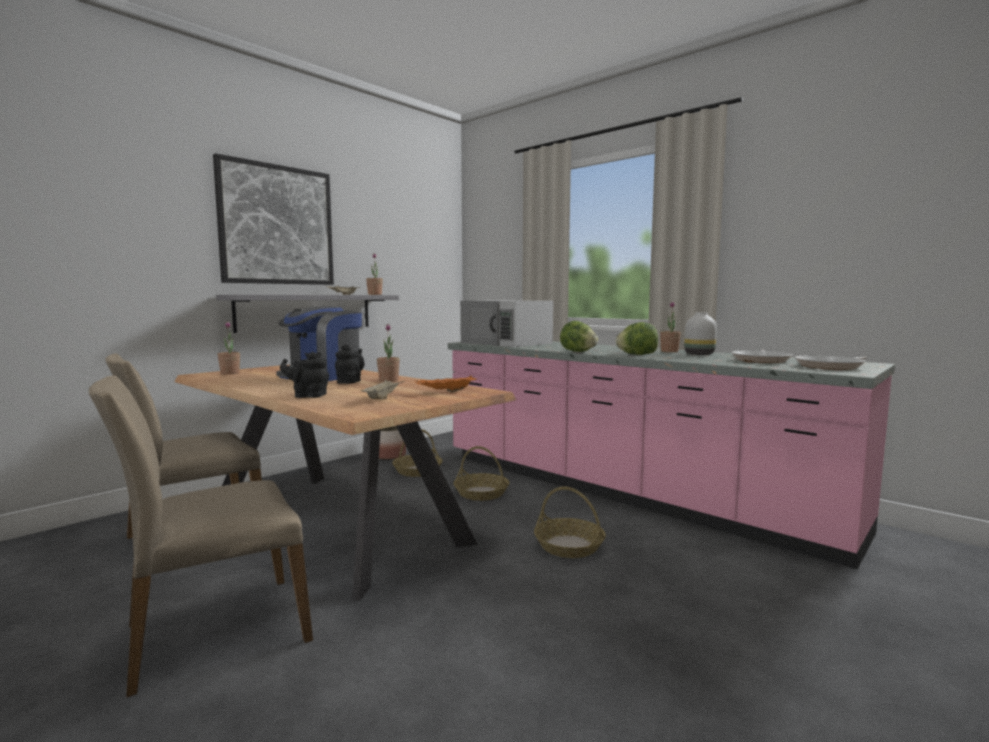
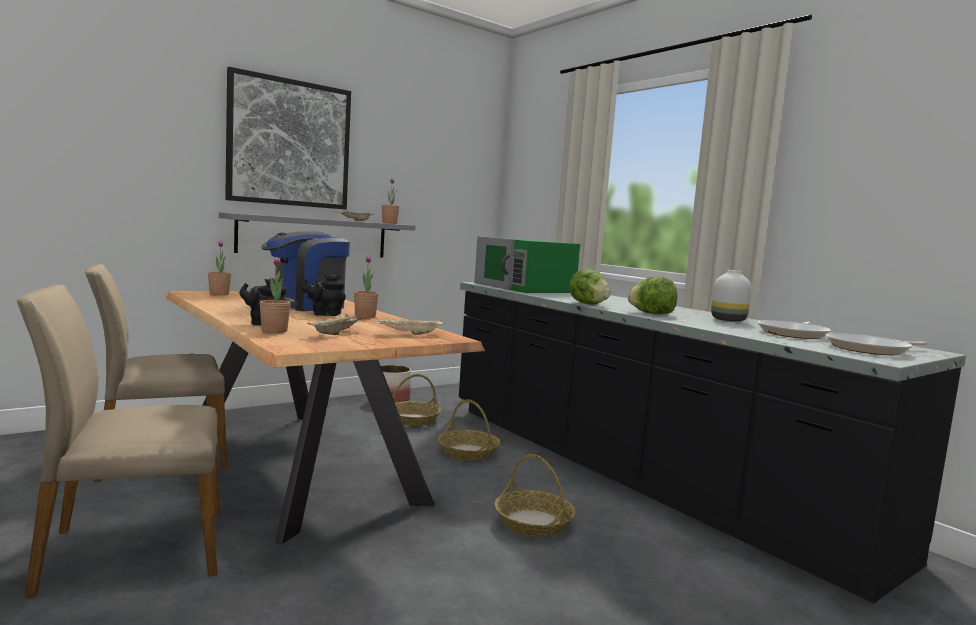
camera: 10 degrees right, 0 degrees up
(350, 382) = (324, 314): black teapot -> black teapot turned 120 degrees counterclockwise
(446, 391) = (409, 334): orange tray -> beige tray
(507, 343) = (524, 288): white microwave -> green microwave
(624, 491) = (633, 471): pink counter -> black counter
(669, 351) = (698, 313): potted plant -> potted plant (274, 331)

